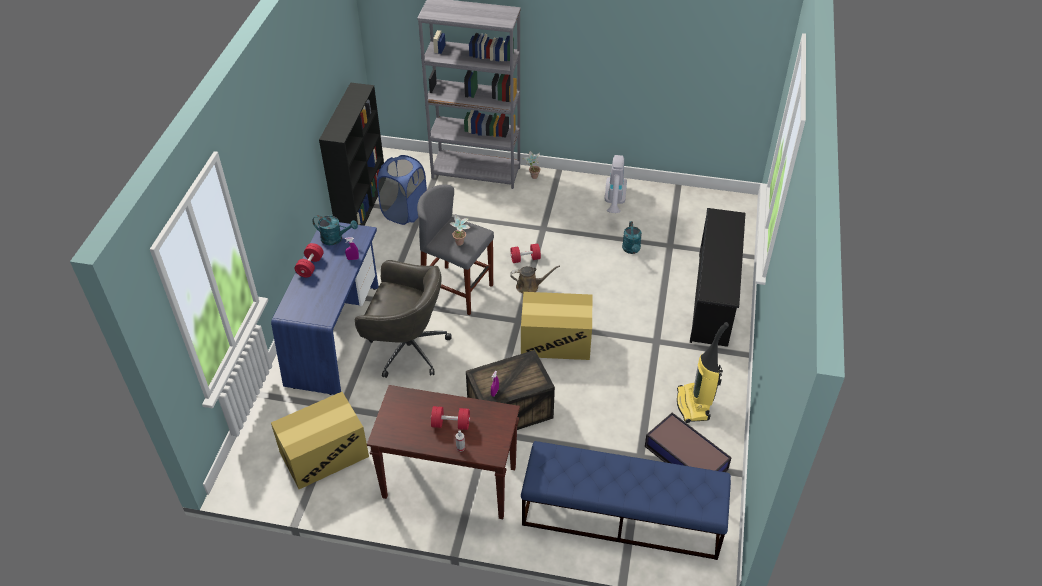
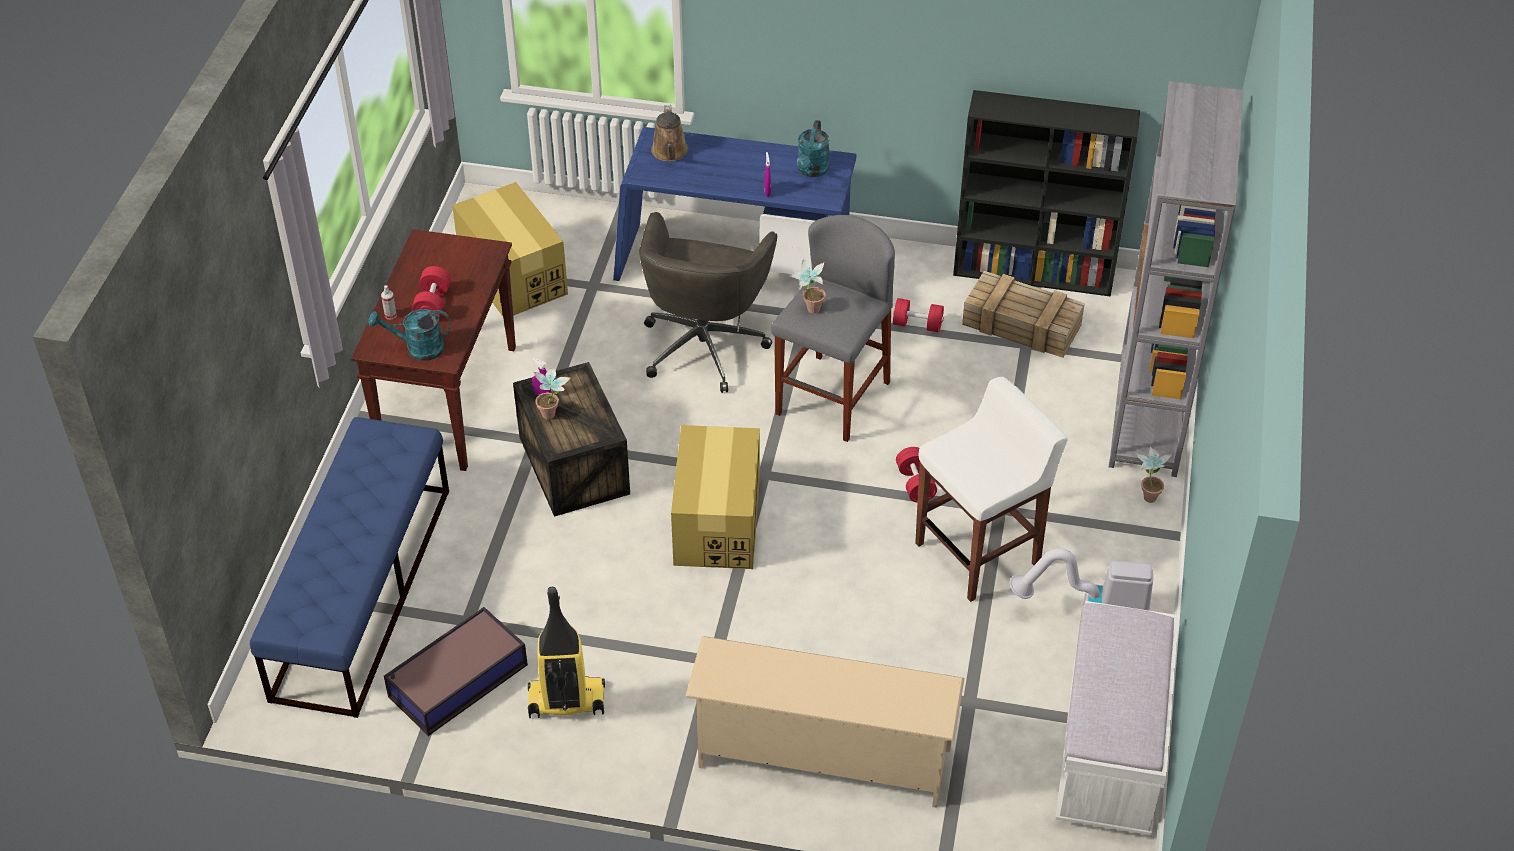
camera: 90 degrees right, 0 degrees up
(310, 266) = (750, 151): red dumbbell -> red dumbbell (917, 325)
(404, 212) = (1023, 325): blue laundry basket -> crate
(514, 386) = (553, 416): none -> potted plant
(530, 286) = (845, 490): brown watering can -> brown watering can (670, 152)
(573, 237) = (979, 553): none -> white stool
(632, 250) = (951, 639): turquoise watering can -> turquoise watering can (418, 349)
(693, 202) = (1110, 753): none -> white bench
(714, 299) = (821, 759): black shoe rack -> beige shoe rack

